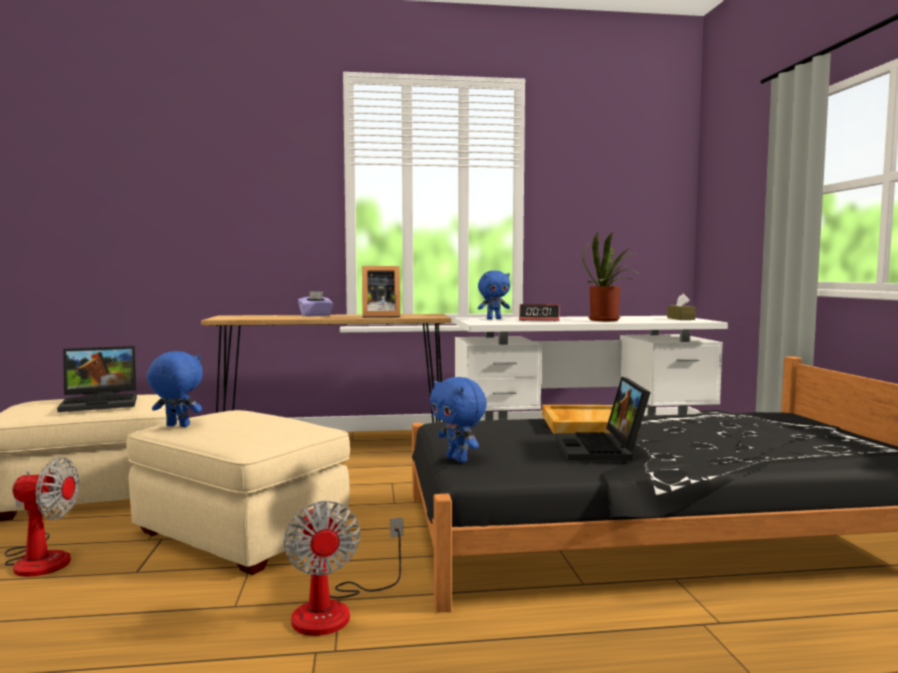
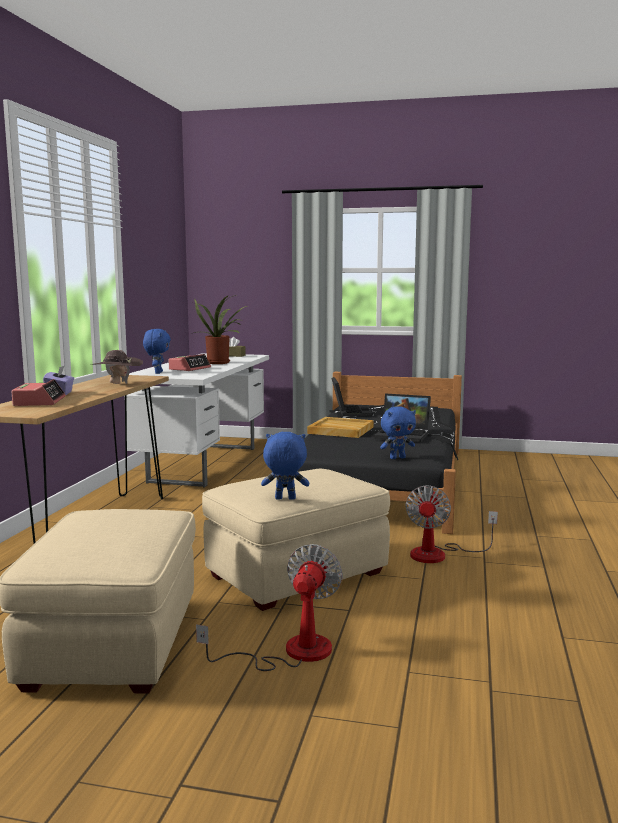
camera: 70 degrees left, 5 degrees up
(102, 403) = (130, 525): laptop -> laptop (350, 412)
(176, 426) = (285, 499): blue plush toy -> blue plush toy turned 60 degrees clockwise
(273, 316) = (39, 402): none -> alarm clock
(336, 609) = (439, 554): fan -> fan turned 105 degrees clockwise
(379, 316) = (117, 384): picture frame -> brown hat

